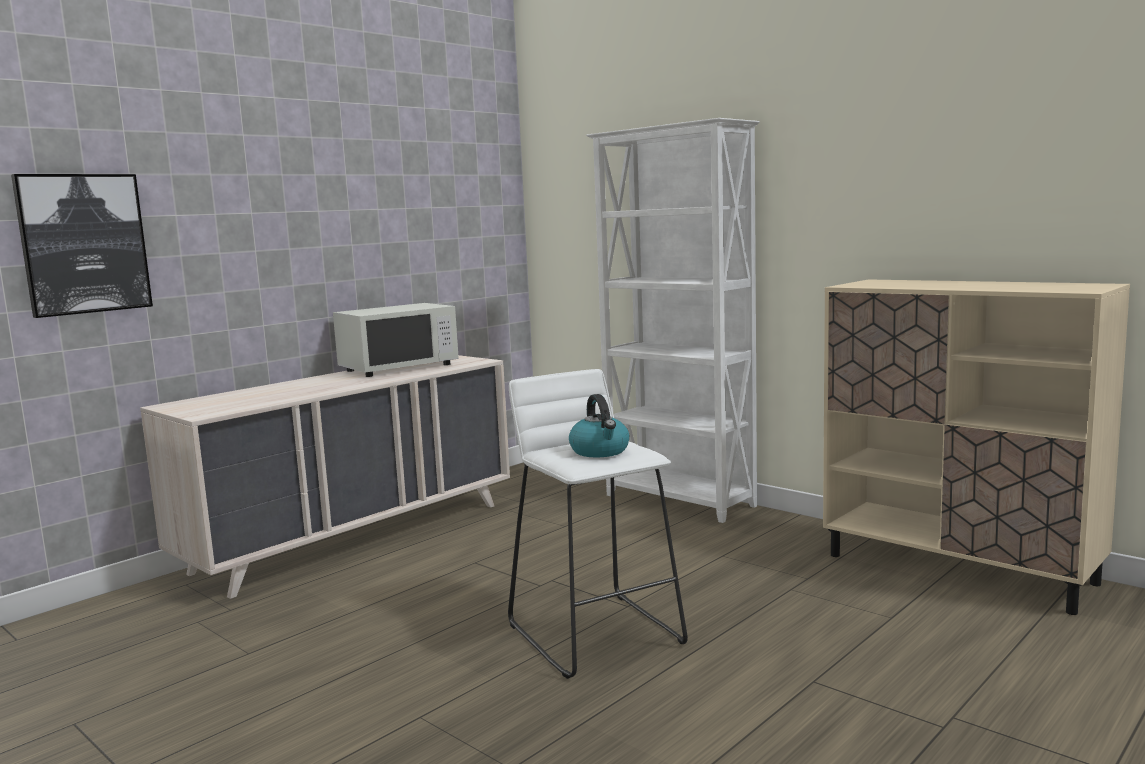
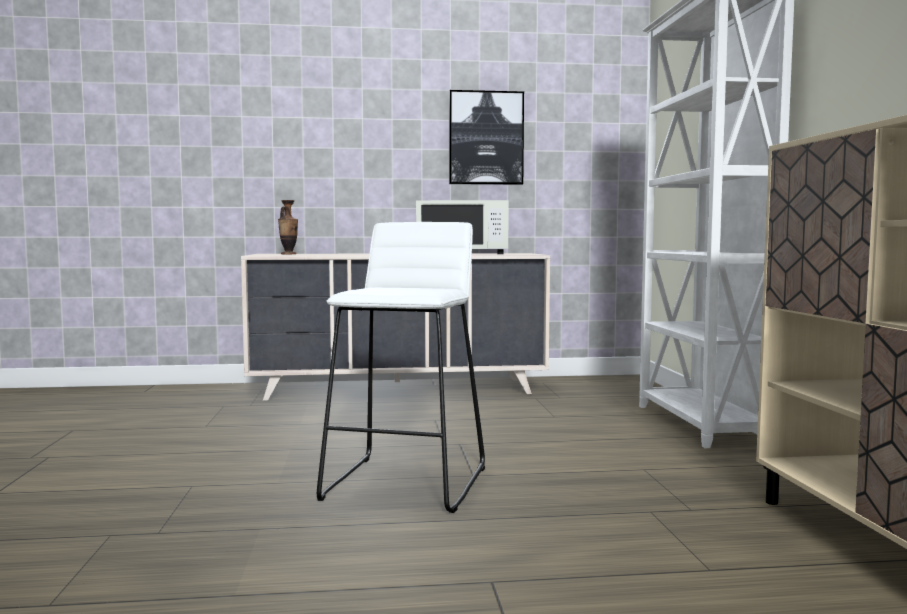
camera: 40 degrees right, 5 degrees down
(84, 244) = (233, 133): picture -> picture (485, 138)
(218, 404) = (288, 254): none -> vase
(600, 451) = (402, 289): kettle -> none

